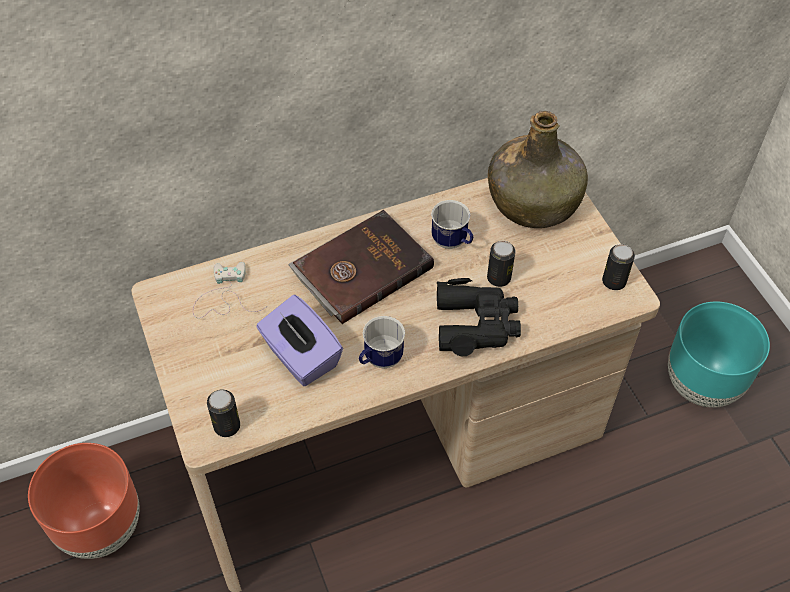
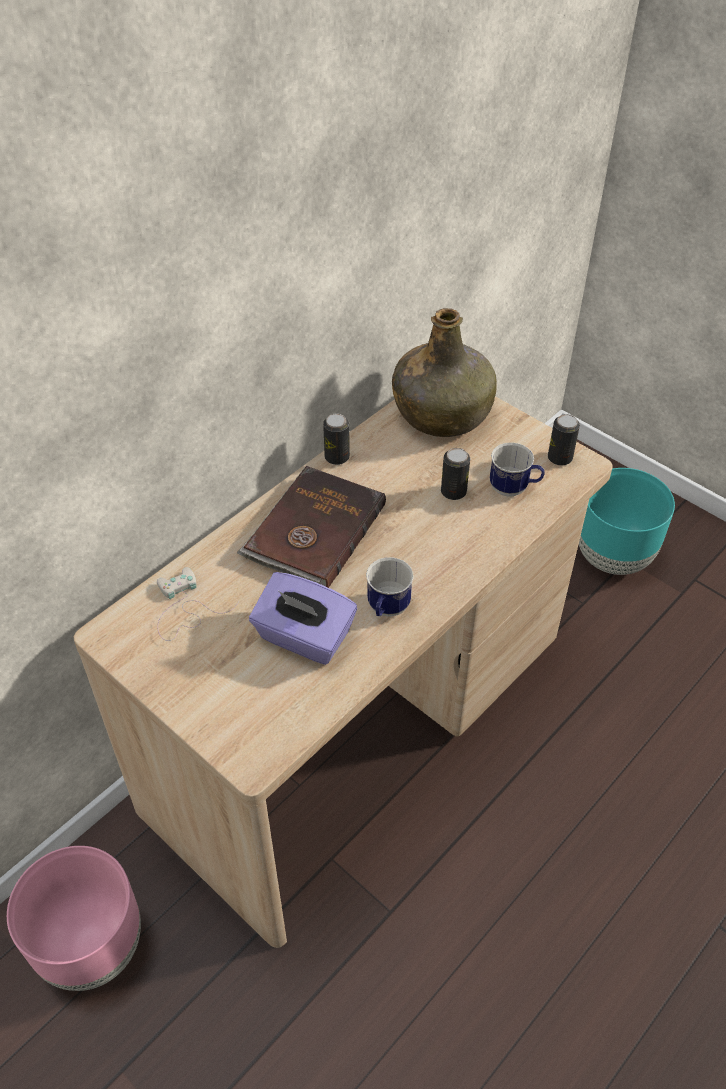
camera: 25 degrees left, 5 degrees down
(102, 527) = (93, 946): brown planter -> pink planter
(227, 426) = (267, 737): can -> can (337, 457)
(452, 243) = (389, 475): mug -> mug (514, 489)
(476, 324) = (459, 541): black binoculars -> none

